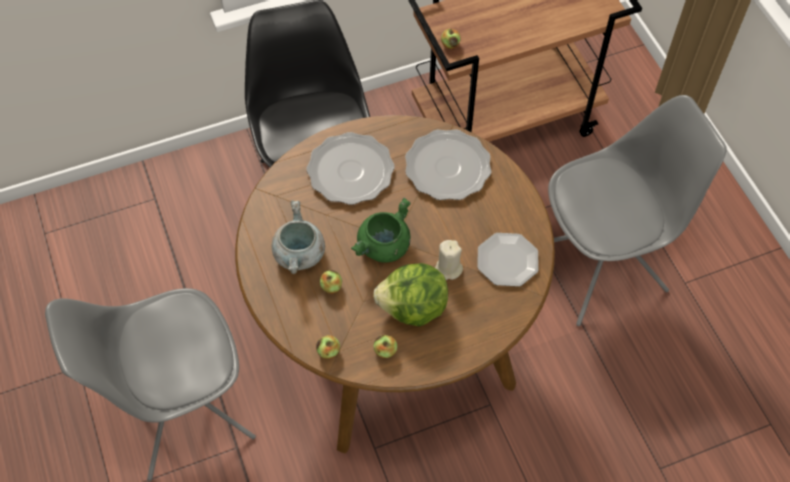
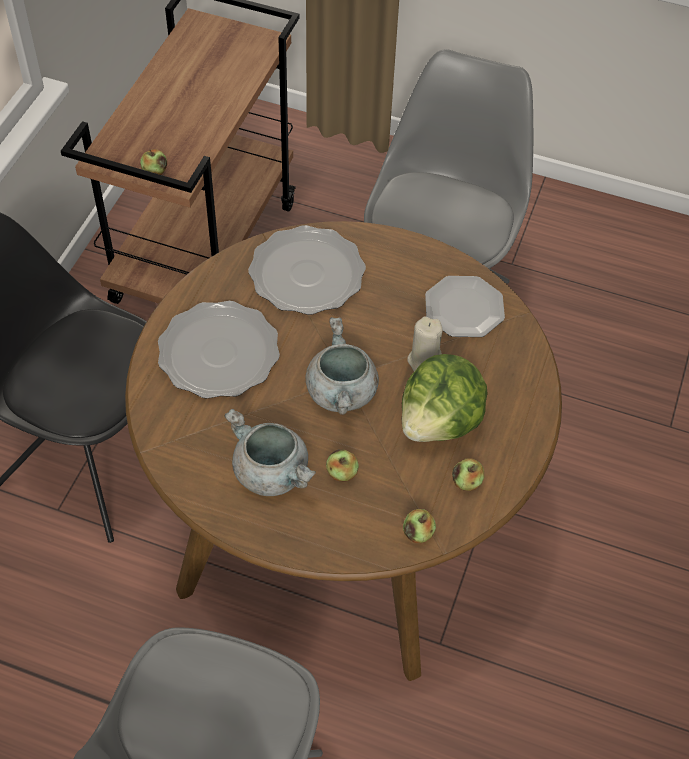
camera: 50 degrees left, 5 degrees down
(383, 247) = (342, 393): green cooking pot -> grey cooking pot

